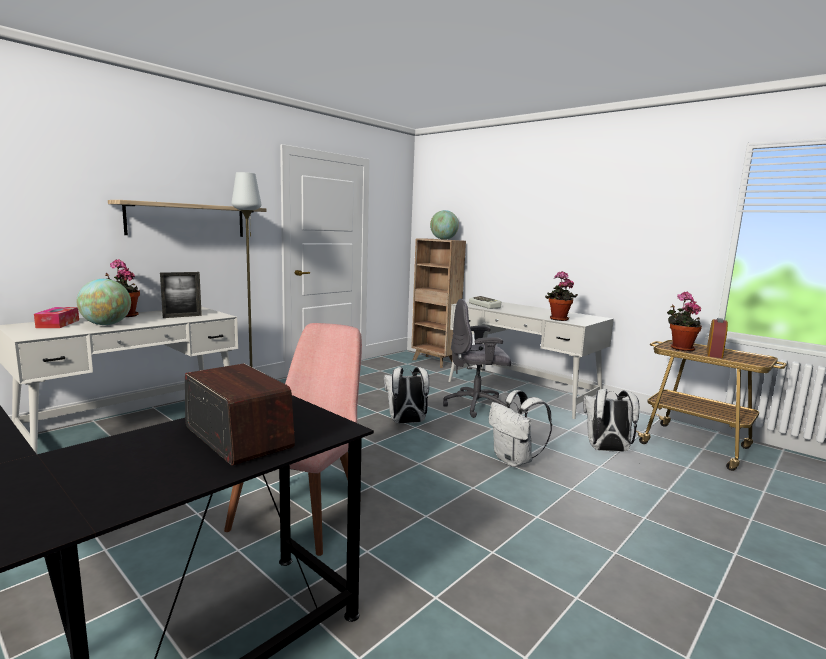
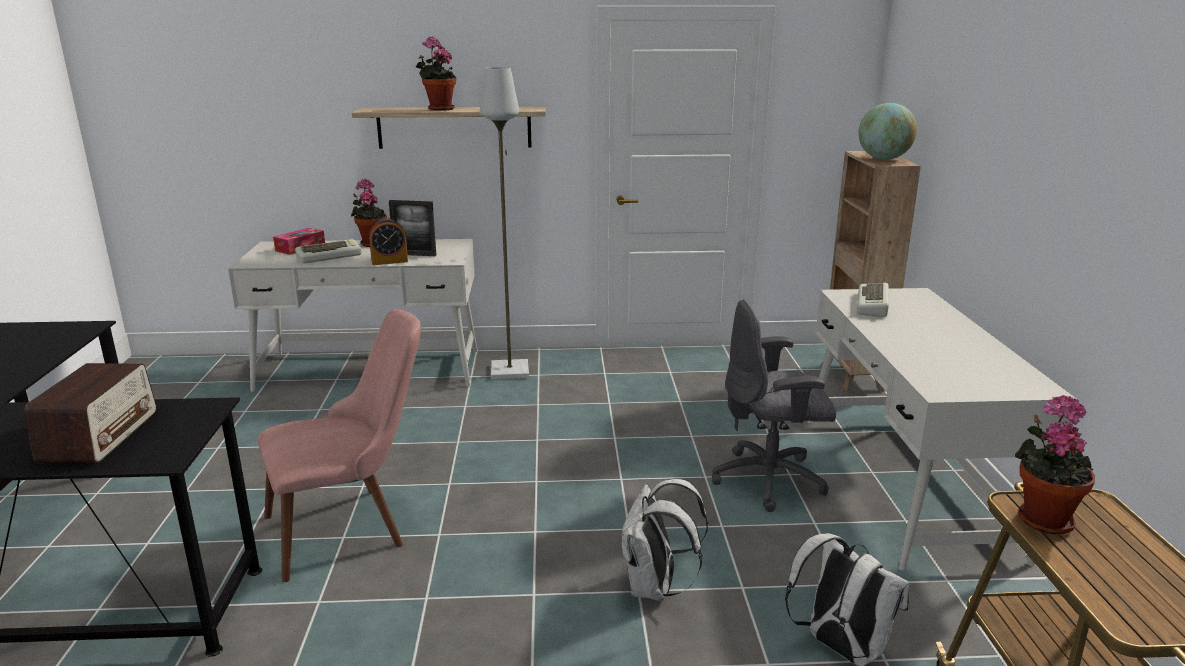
camera: 45 degrees right, 10 degrees up
(106, 324) = (329, 256): globe -> keyboard
(406, 422) = (622, 468): white backpack -> none
(476, 406) = (770, 480): grey office chair -> grey office chair turned 45 degrees counterclockwise
(558, 319) = (921, 372): potted plant -> potted plant (438, 109)
(714, 354) = (1099, 561): alarm clock -> alarm clock (389, 261)

